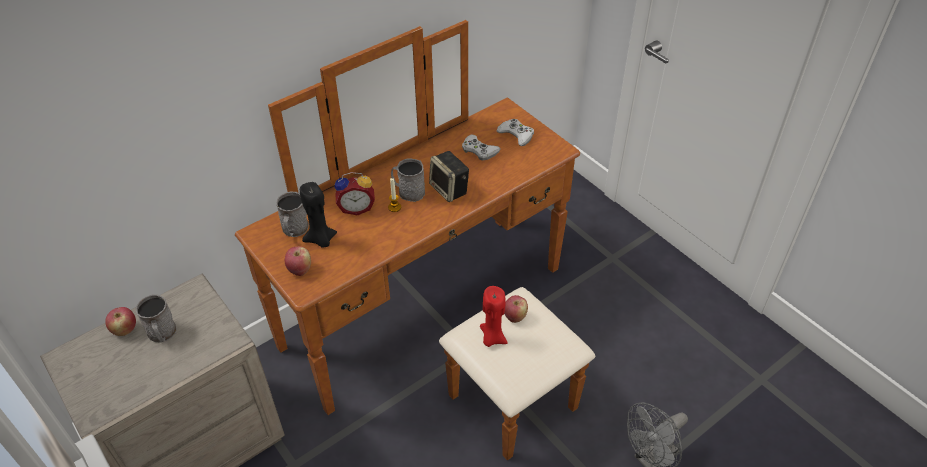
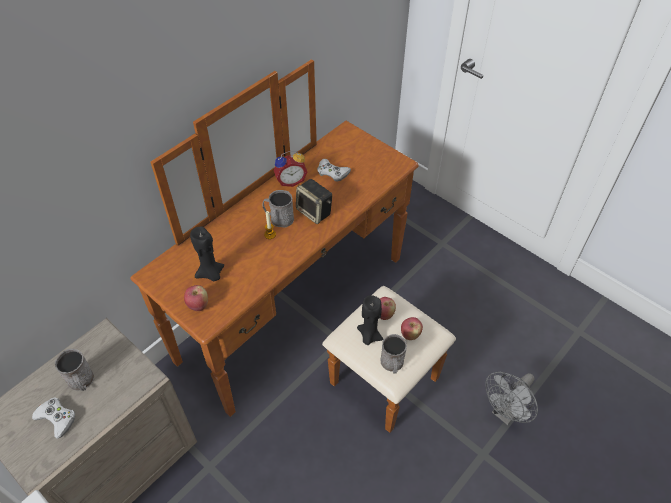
camera: 10 degrees left, 5 degrees up
(125, 330) = (45, 383): apple -> apple (410, 334)
(294, 230) = (185, 267): grey mug -> grey mug (392, 364)
(356, 208) = (236, 239): alarm clock -> alarm clock (290, 180)
(492, 338) = (369, 336): red candle -> black candle
(516, 135) = (361, 154): white game controller -> white game controller (57, 418)

